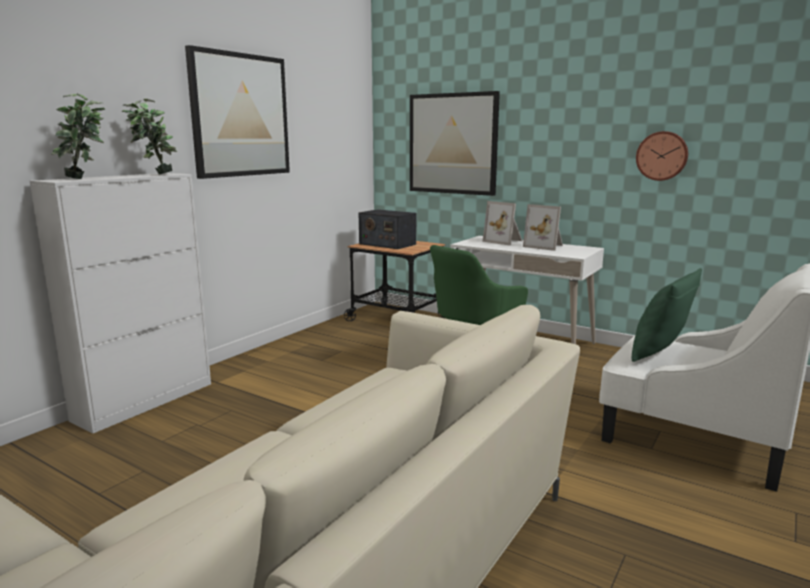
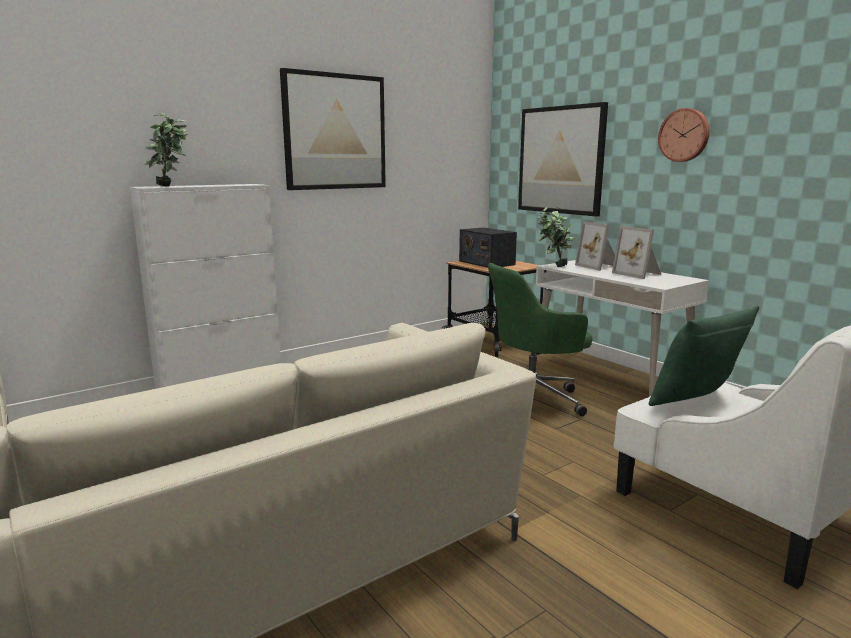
camera: 20 degrees right, 0 degrees up
(154, 174) = (237, 184): potted plant -> potted plant (553, 266)
(662, 156) = (782, 173): wall clock -> wall clock (684, 135)

